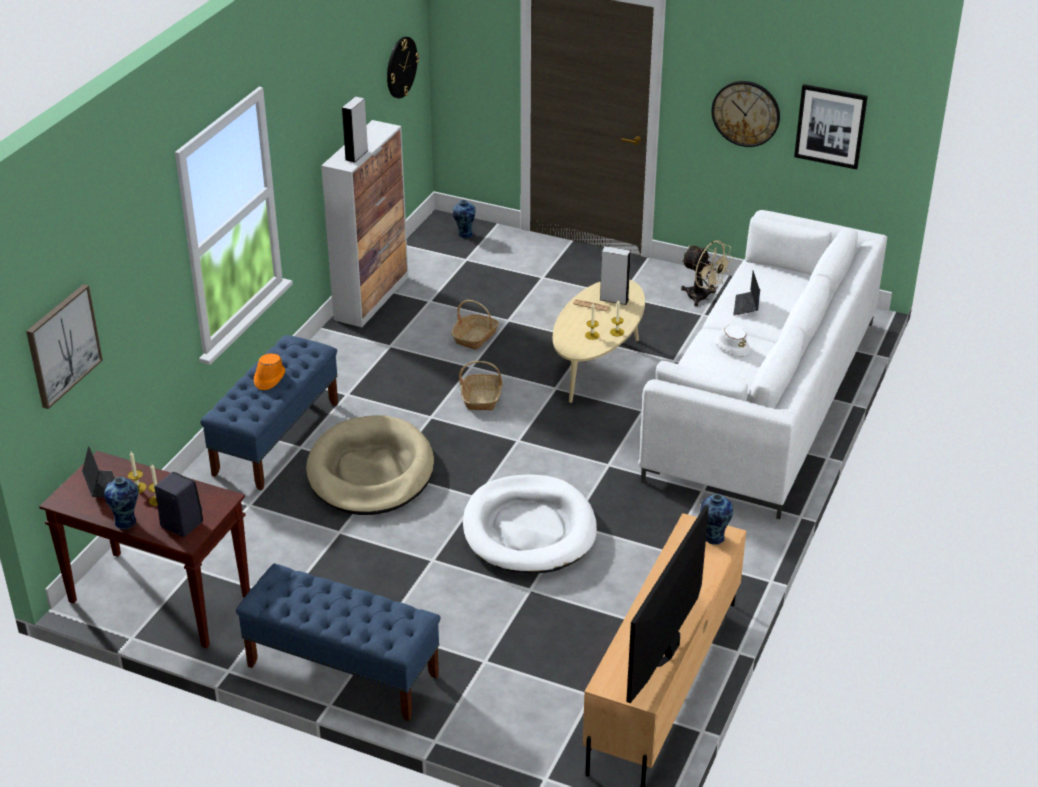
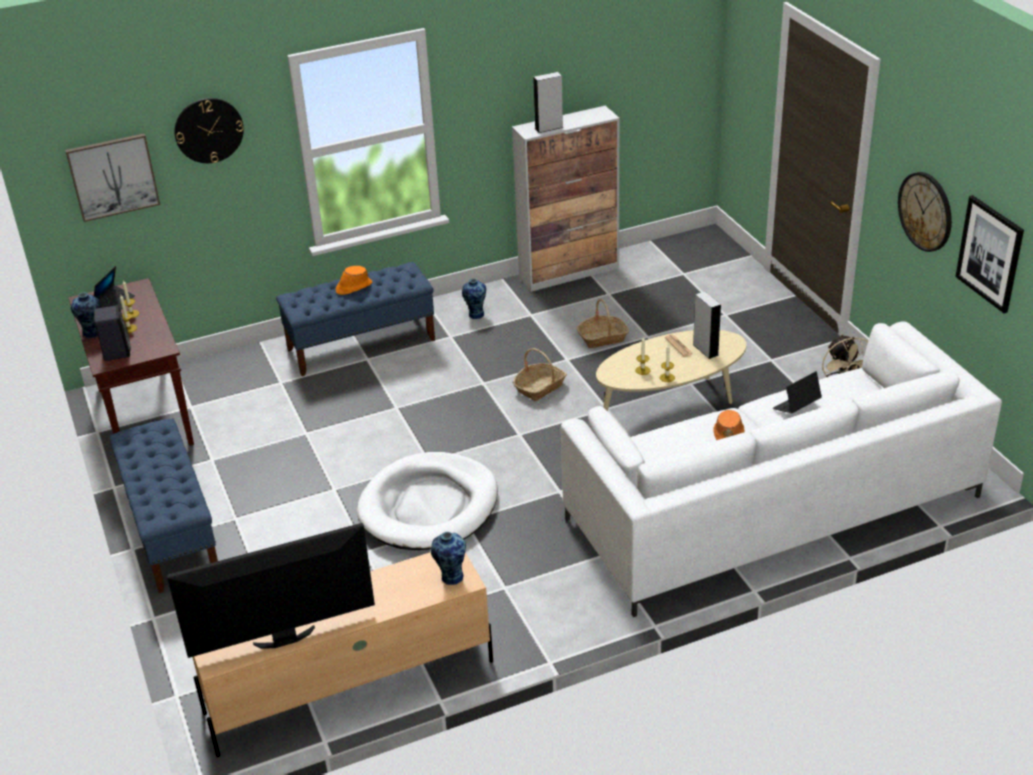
camera: 45 degrees right, 0 degrees up
(370, 472) = (386, 401): beige dog bed -> none
(401, 67) = (668, 67): wall clock -> wall clock (209, 130)
(464, 234) = (710, 253): vase -> vase (475, 314)
(731, 346) = (729, 434): white hat -> orange hat

